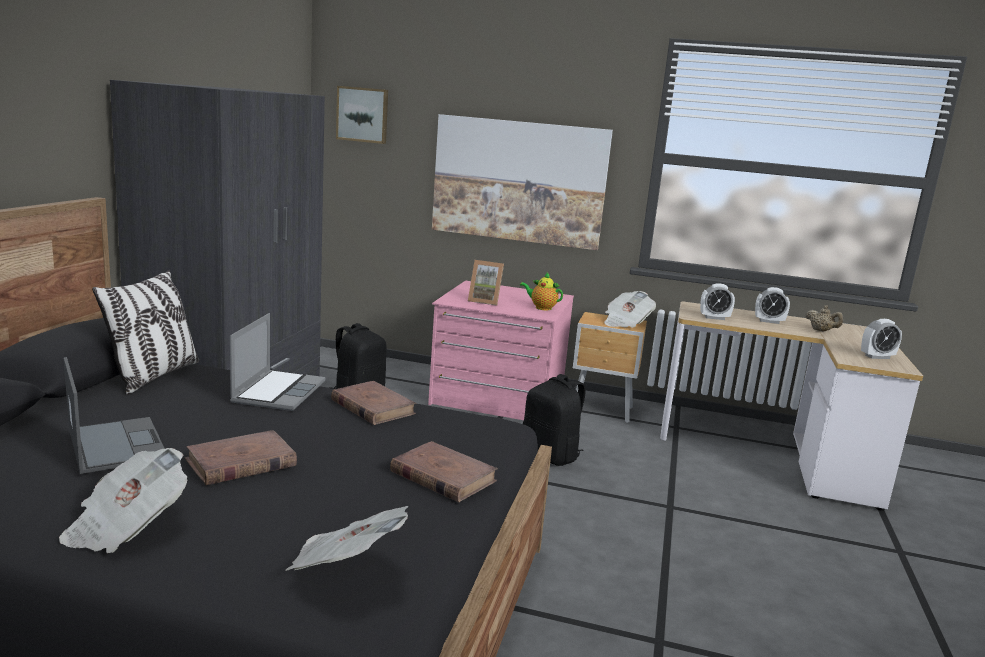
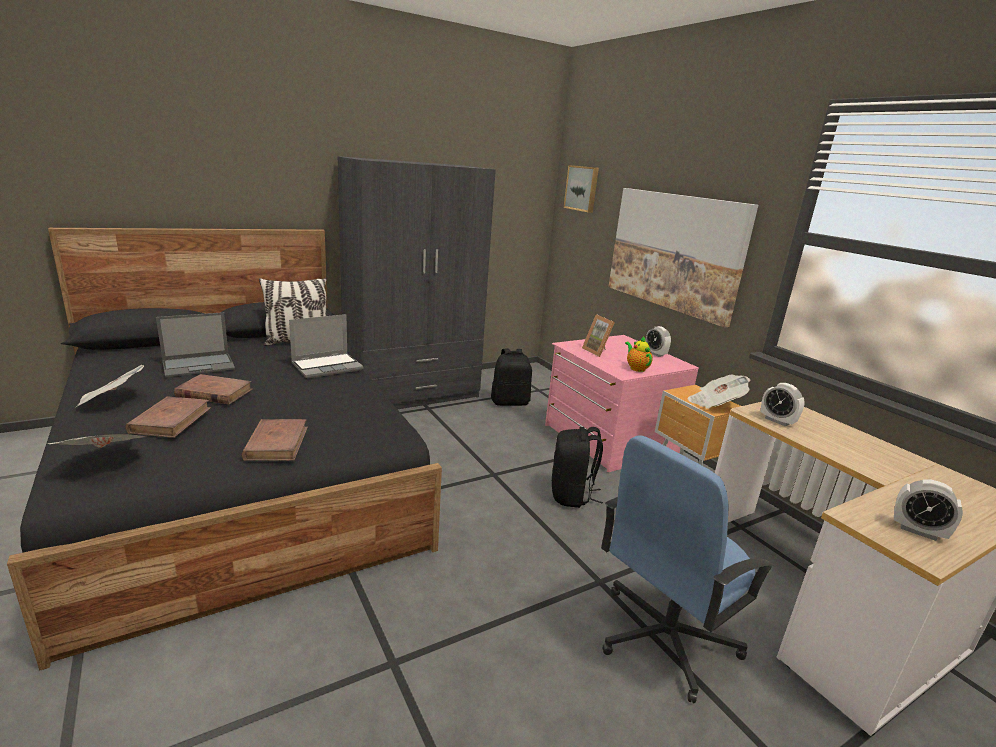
camera: 45 degrees right, 5 degrees up
(116, 444) = (199, 365): laptop -> laptop turned 45 degrees clockwise
(372, 407) = (350, 392): brown book -> brown book (171, 420)
(751, 519) = (664, 638): none -> blue office chair
(769, 321) = (849, 445): alarm clock -> alarm clock (655, 354)
(821, 331) = (908, 477): beige teapot -> none

